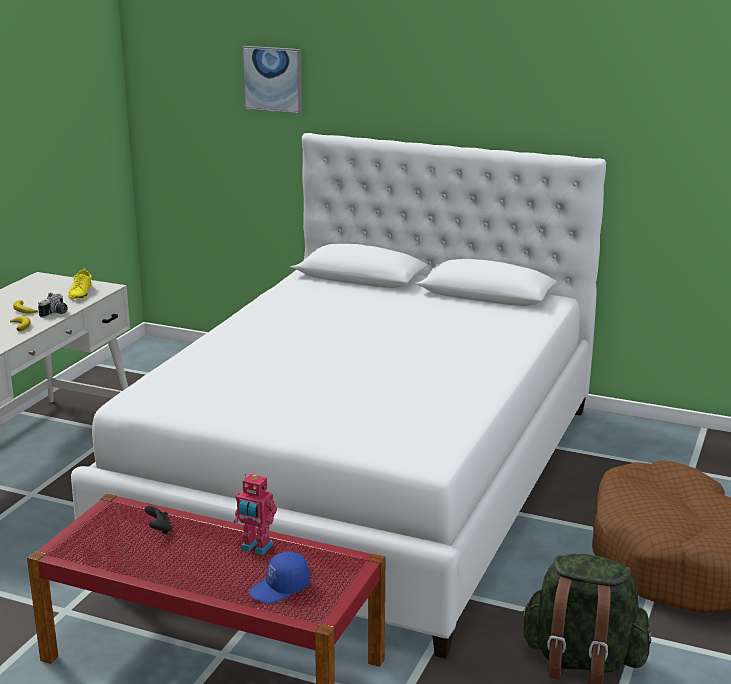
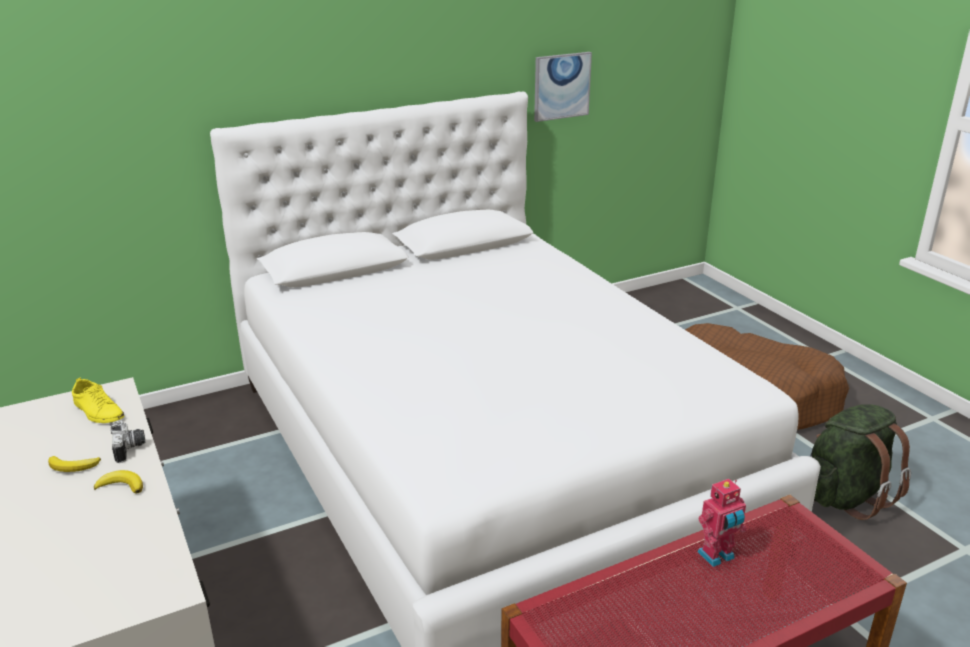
camera: 50 degrees left, 5 degrees up
(159, 530) = (624, 603): black game controller -> none
(273, 79) = (144, 72): picture -> picture (561, 86)
(280, 589) = (807, 575): blue cap -> none

